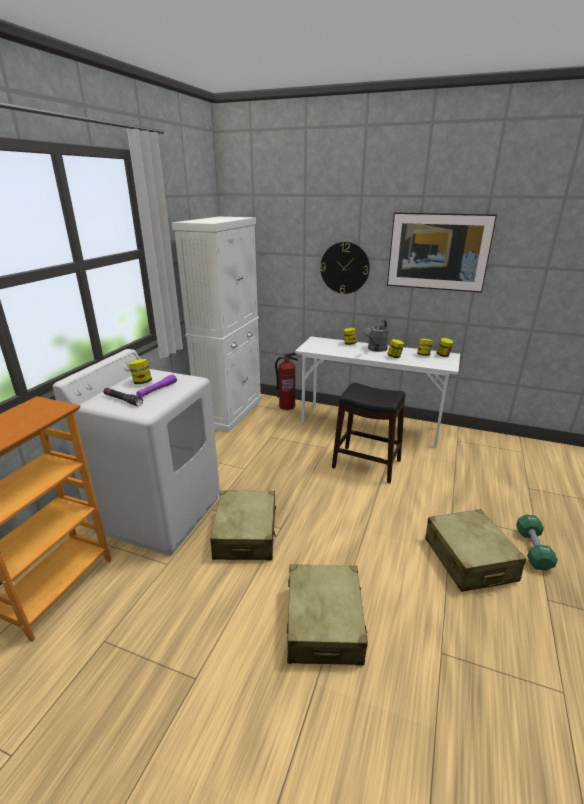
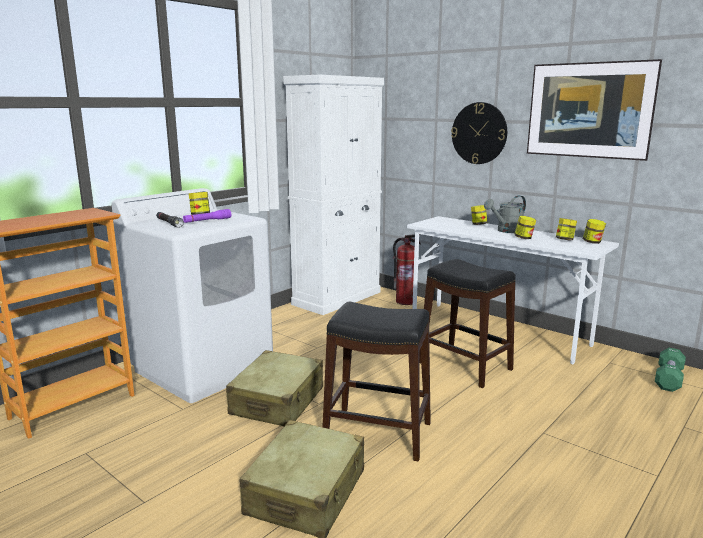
camera: 20 degrees right, 10 degrees down
(342, 547) = (378, 434): none -> black stool
(469, 559) = (534, 479): beige suitcase -> none
(532, 549) = (639, 489): green dumbbell -> green dumbbell (668, 379)

